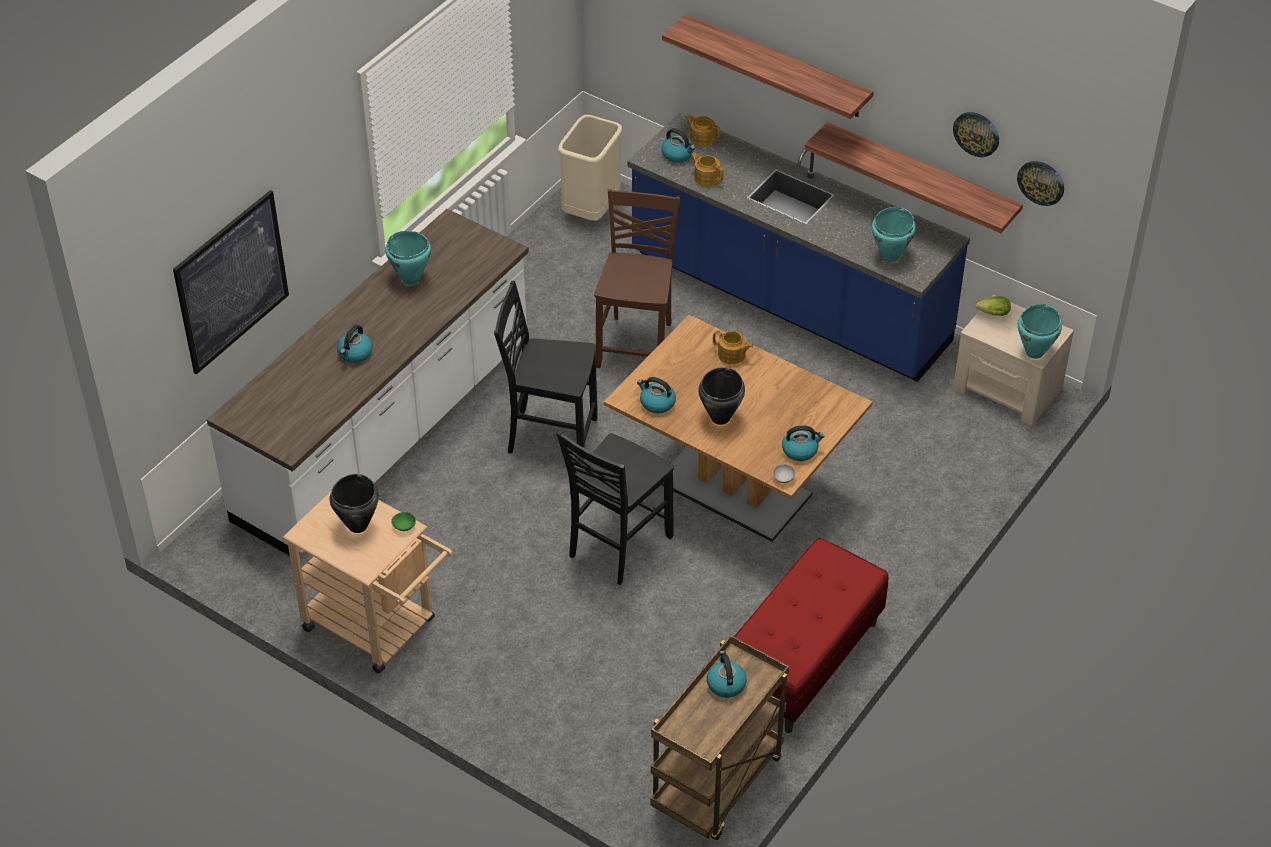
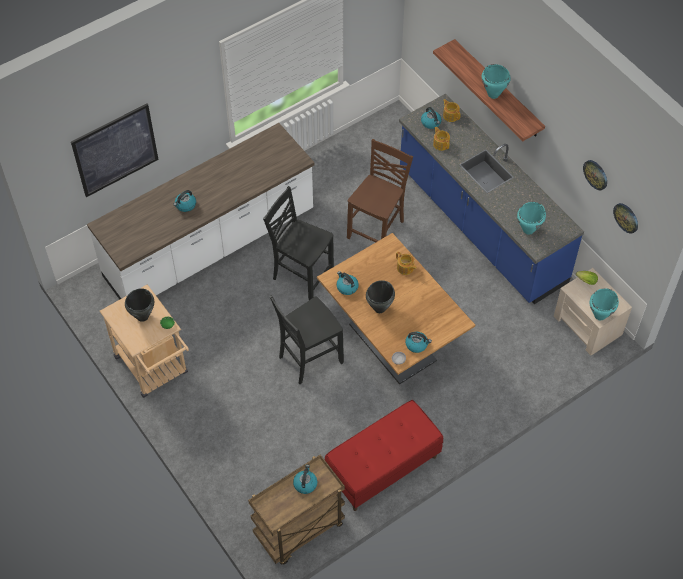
camera: 20 degrees right, 10 degrees up
(411, 279) = (238, 165): turquoise cooking pot -> turquoise cooking pot (493, 94)
(591, 209) = (389, 130): beige trash can -> none
(921, 176) = (564, 185): shelf -> none

